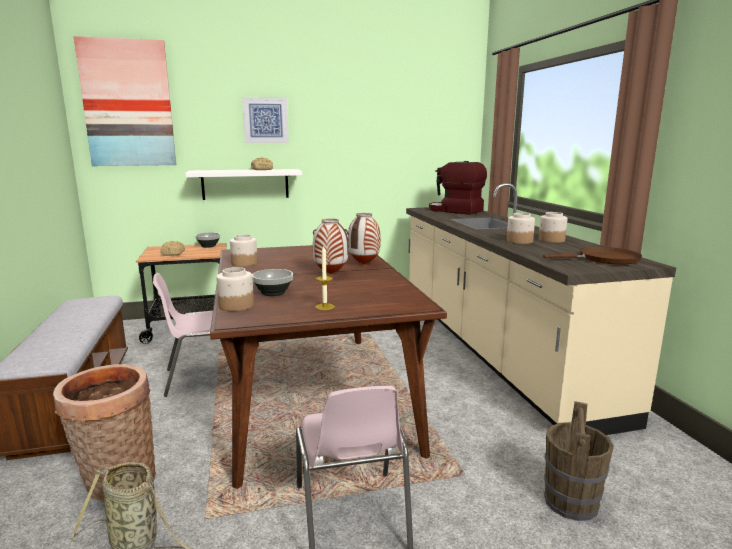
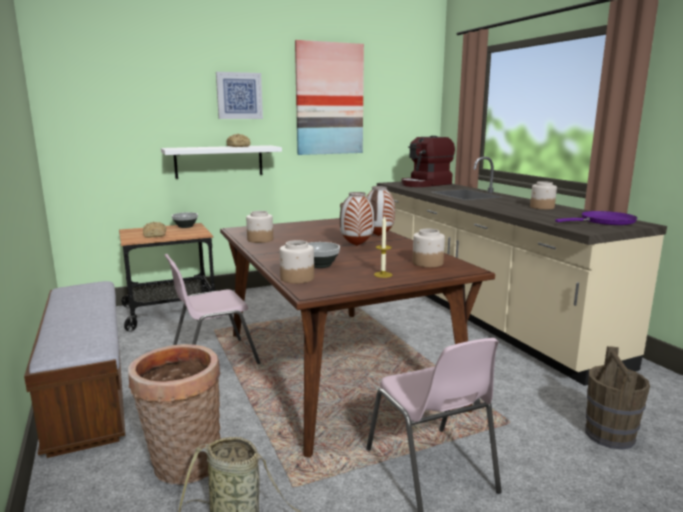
camera: 10 degrees left, 0 degrees up
(128, 104) = (96, 77): picture -> picture (329, 99)
(455, 211) = (426, 184): coffee machine -> coffee machine turned 60 degrees counterclockwise
(519, 241) = (515, 209): jar -> jar (427, 263)
(604, 259) = (604, 221): brown frying pan -> purple frying pan

